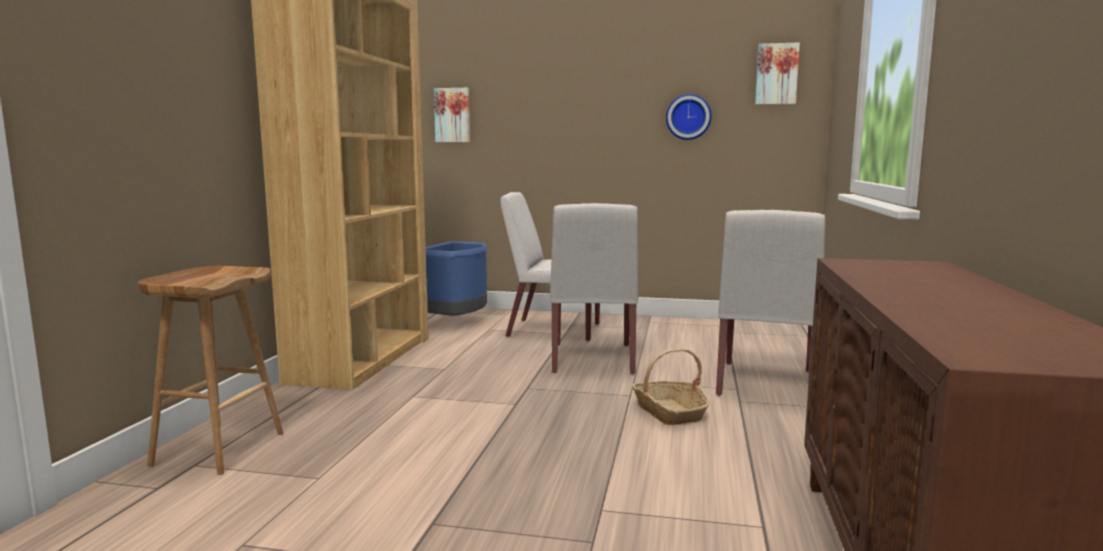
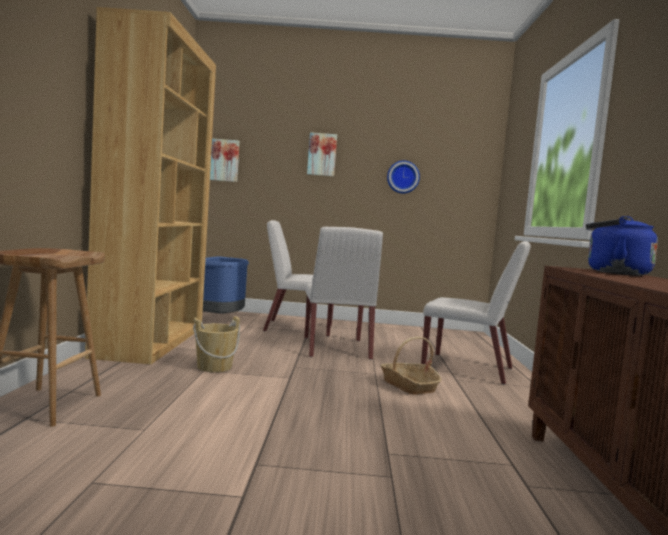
camera: 10 degrees left, 5 degrees down
(427, 391) = (214, 367): none -> beige bucket
(765, 383) = (469, 369): white chair -> white chair turned 75 degrees counterclockwise
(776, 74) = (465, 152): picture -> picture (322, 154)
(904, 268) = (613, 273): none -> blue kettle

